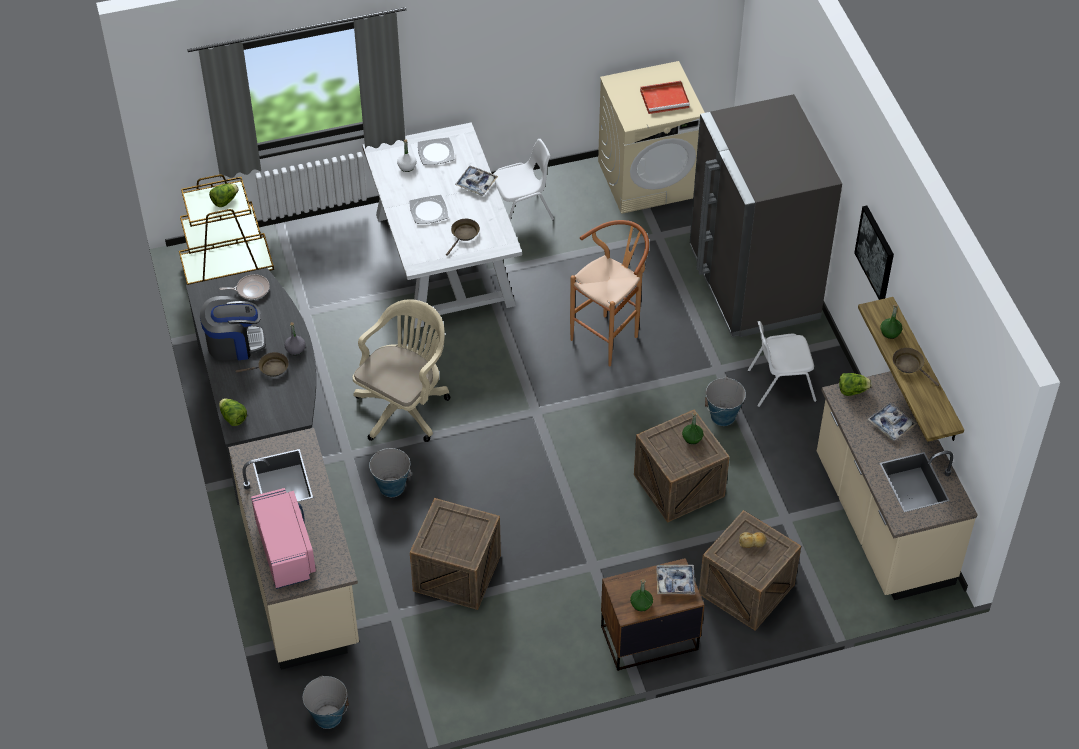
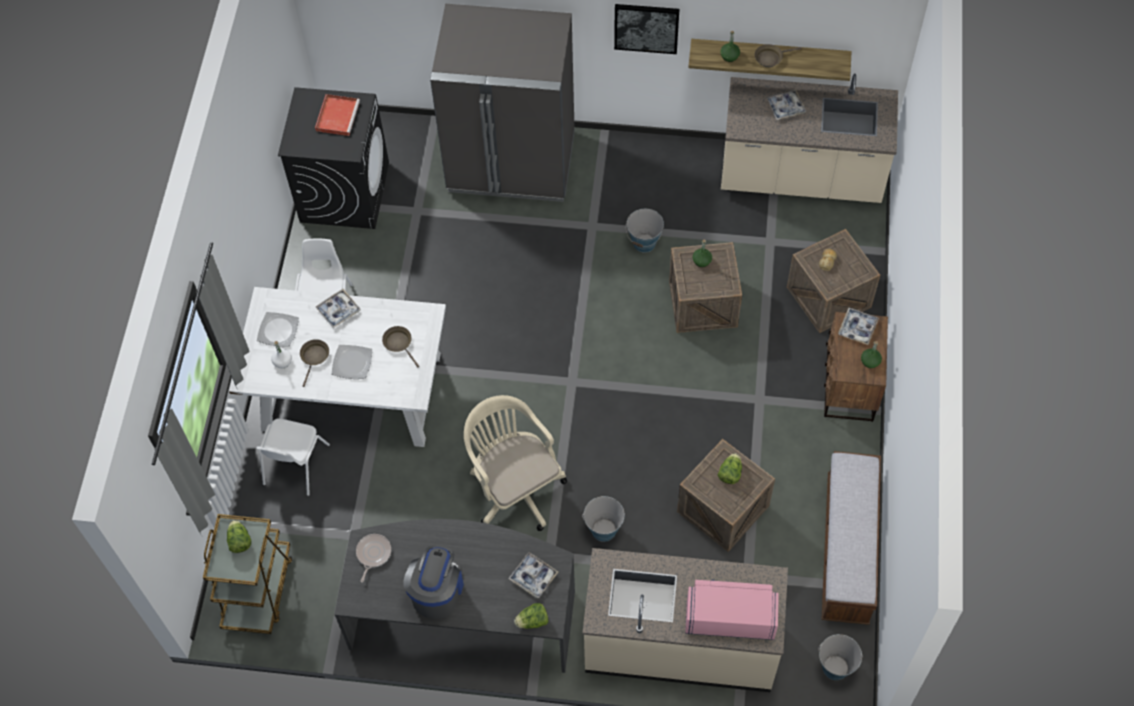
camera: 65 degrees left, 10 degrees up
(271, 368) = (485, 567): brown frying pan -> brown frying pan (314, 358)
(276, 404) = (533, 577): none -> tray
(295, 349) = (472, 537): grey bottle -> none
(459, 689) = (847, 549): none -> bench
(610, 336) = (514, 292): brown stool -> none
(648, 179) = (344, 191): beige washing machine -> black washing machine
(780, 385) = (630, 189): white chair -> white chair (295, 465)
(852, 390) = (739, 118): lettuce -> lettuce (730, 473)

